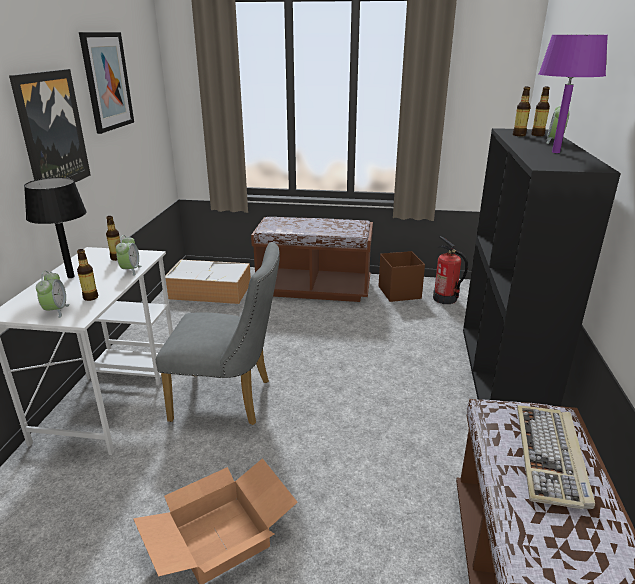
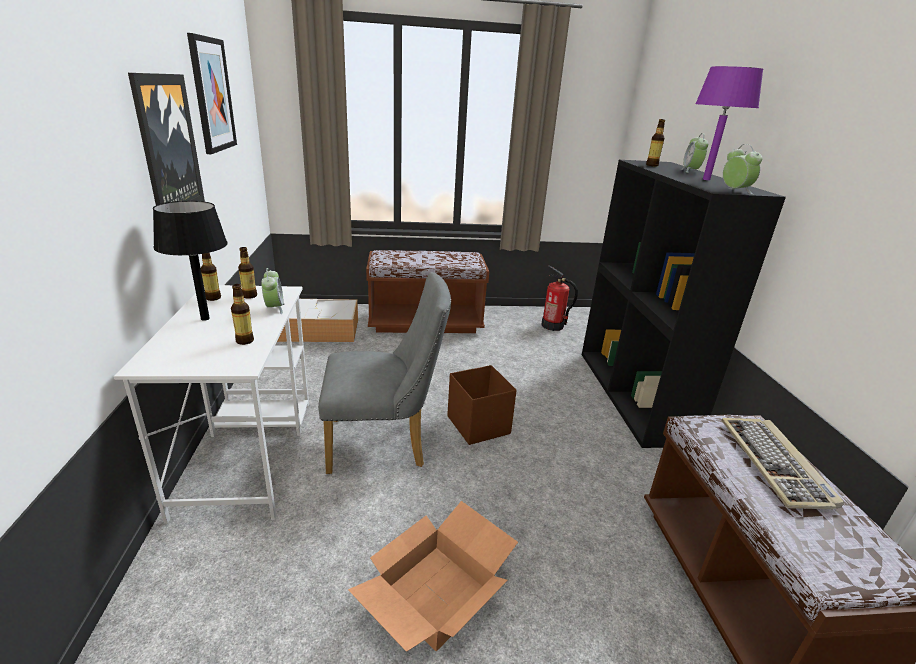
camera: 15 degrees left, 0 degrees up
(56, 311) = (210, 359): alarm clock -> alarm clock (735, 191)
(399, 292) = (509, 322): brown storage box -> brown storage box (478, 424)
(537, 135) = (667, 166): bottle -> bottle (213, 298)

